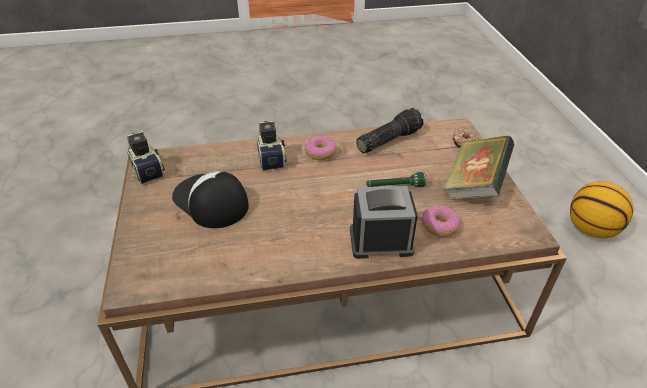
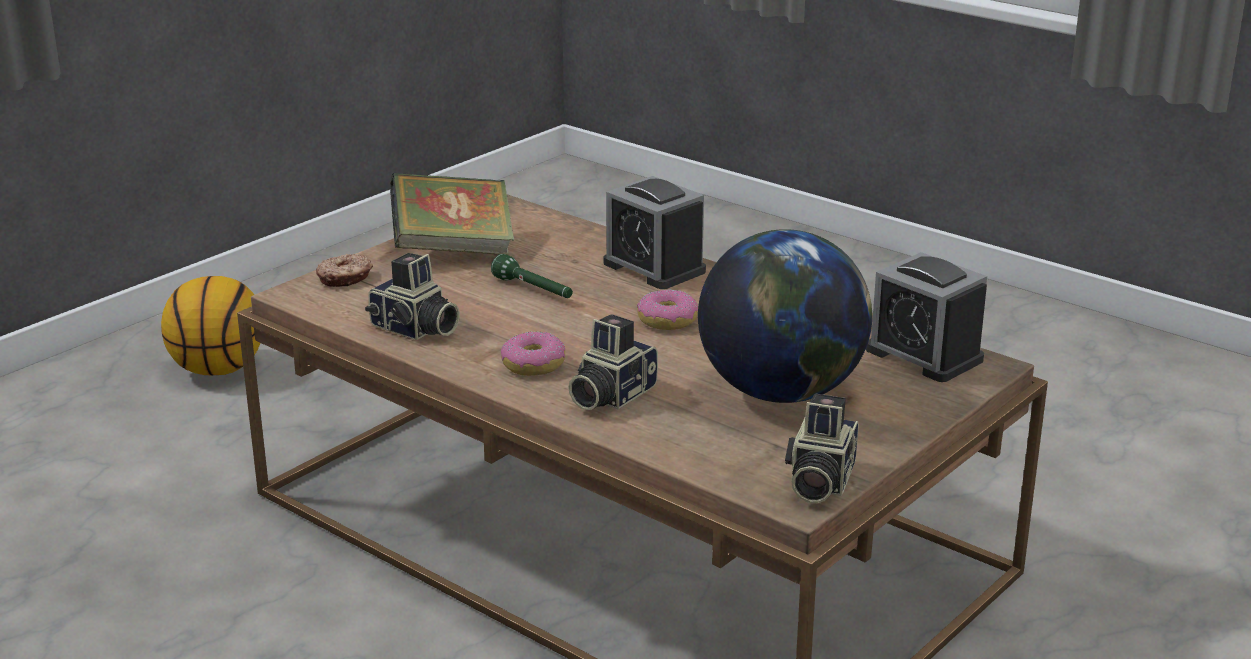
camera: 130 degrees left, 15 degrees down
(169, 271) = (924, 355): none -> alarm clock
(210, 201) = (782, 391): cap -> globe
(388, 139) = (414, 329): flashlight -> camera
(439, 226) = (571, 248): donut -> donut (667, 320)

